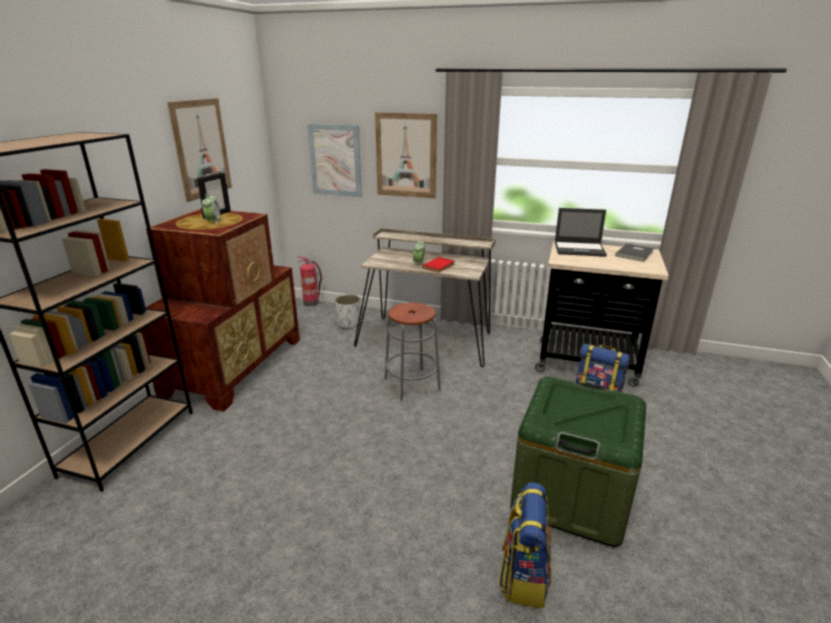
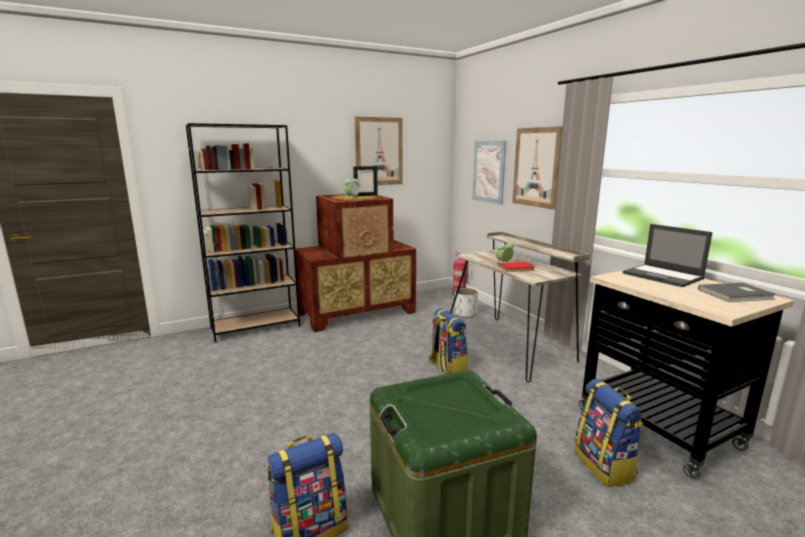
camera: 45 degrees right, 10 degrees down
(412, 384) = (447, 367): grey stool -> backpack

